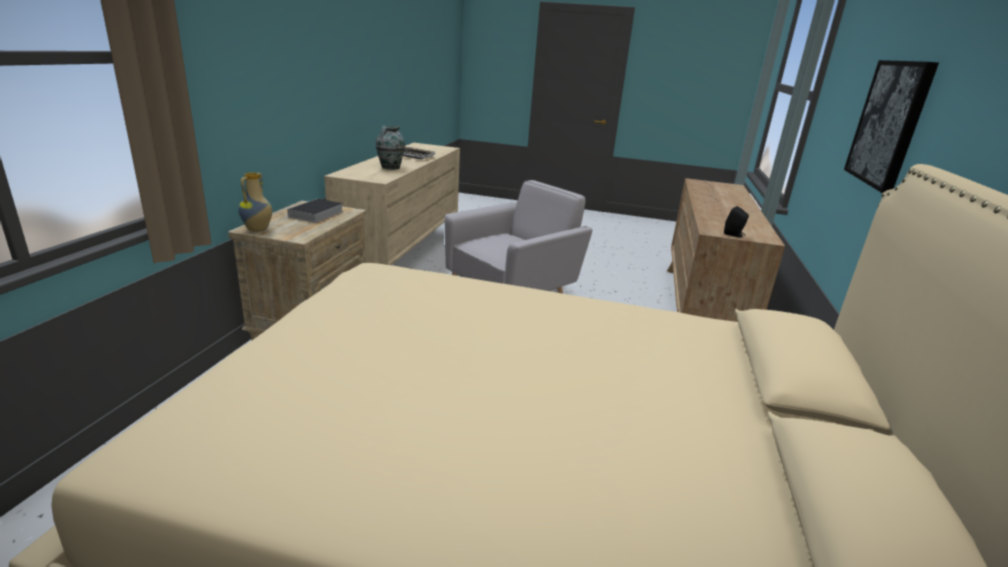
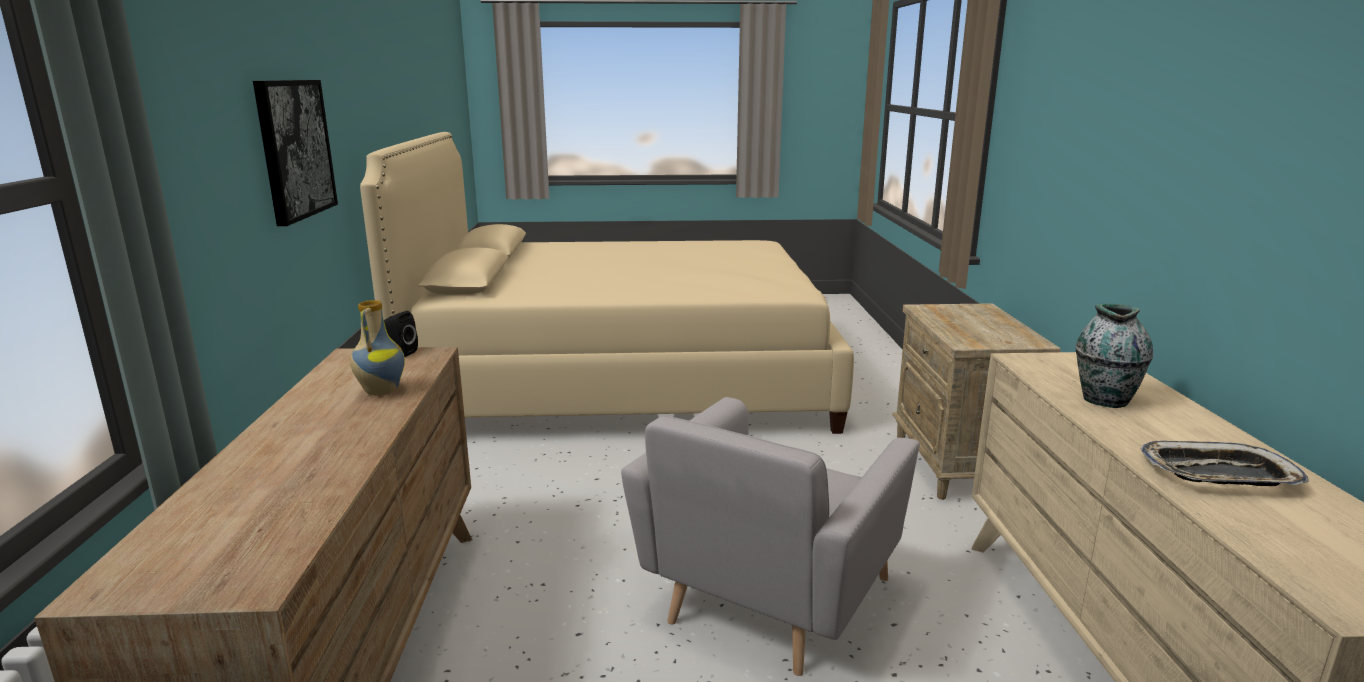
camera: 165 degrees right, 5 degrees down
(258, 230) = (973, 307): vase -> vase (380, 391)
(316, 214) = (981, 331): book -> none

